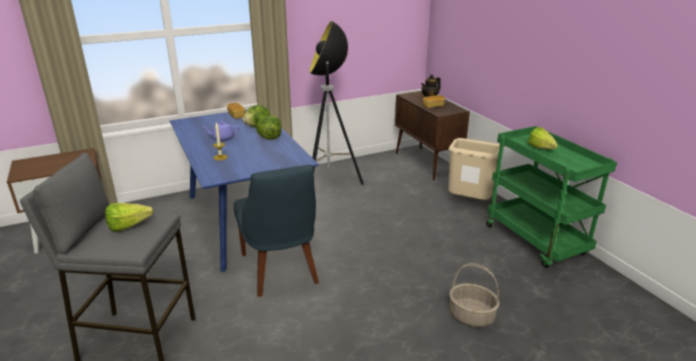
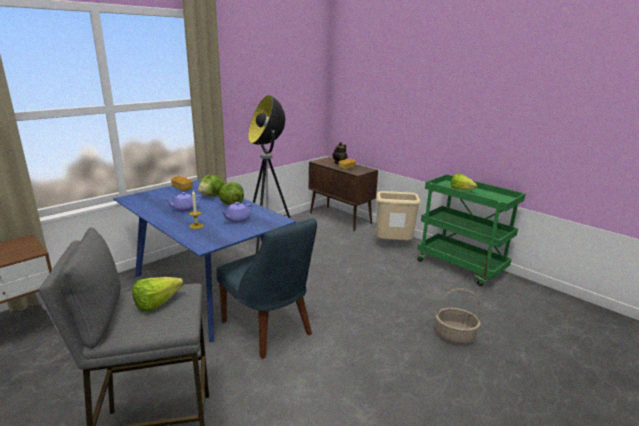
camera: 20 degrees left, 5 degrees down
(262, 155) = (237, 220): none -> purple teapot

